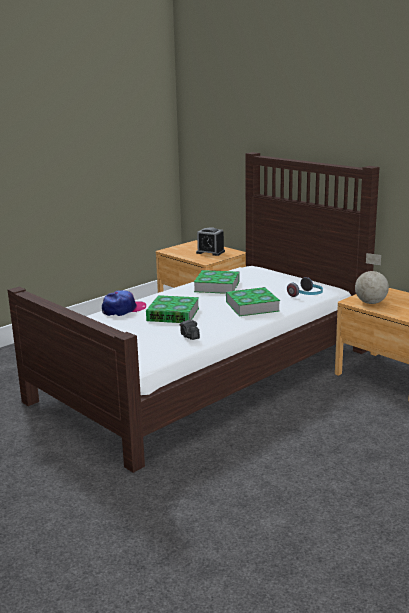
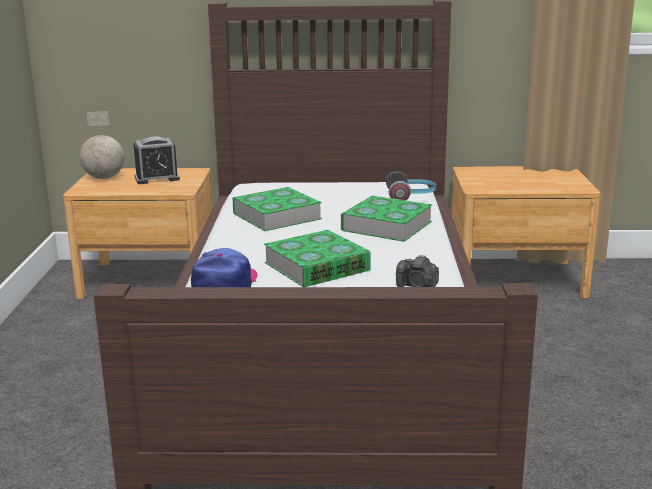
camera: 45 degrees left, 0 degrees up
(371, 303) = (499, 185): globe -> globe (104, 178)

